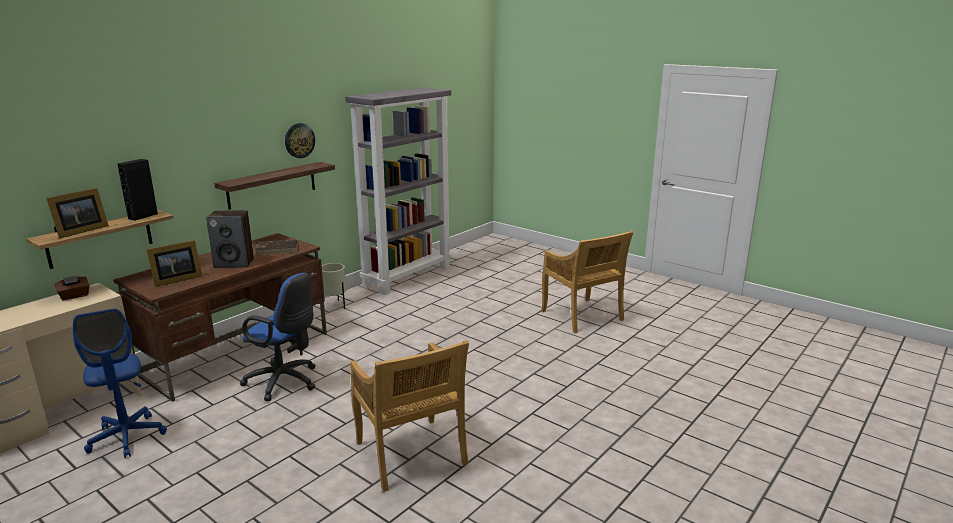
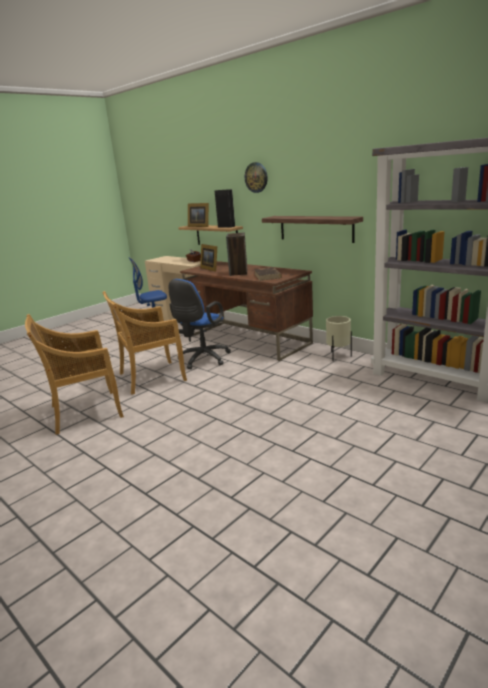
camera: 95 degrees right, 0 degrees up
(299, 140) = (344, 192): wall clock -> wall clock (256, 177)
(582, 316) = (350, 524): beige chair -> beige chair (151, 377)

